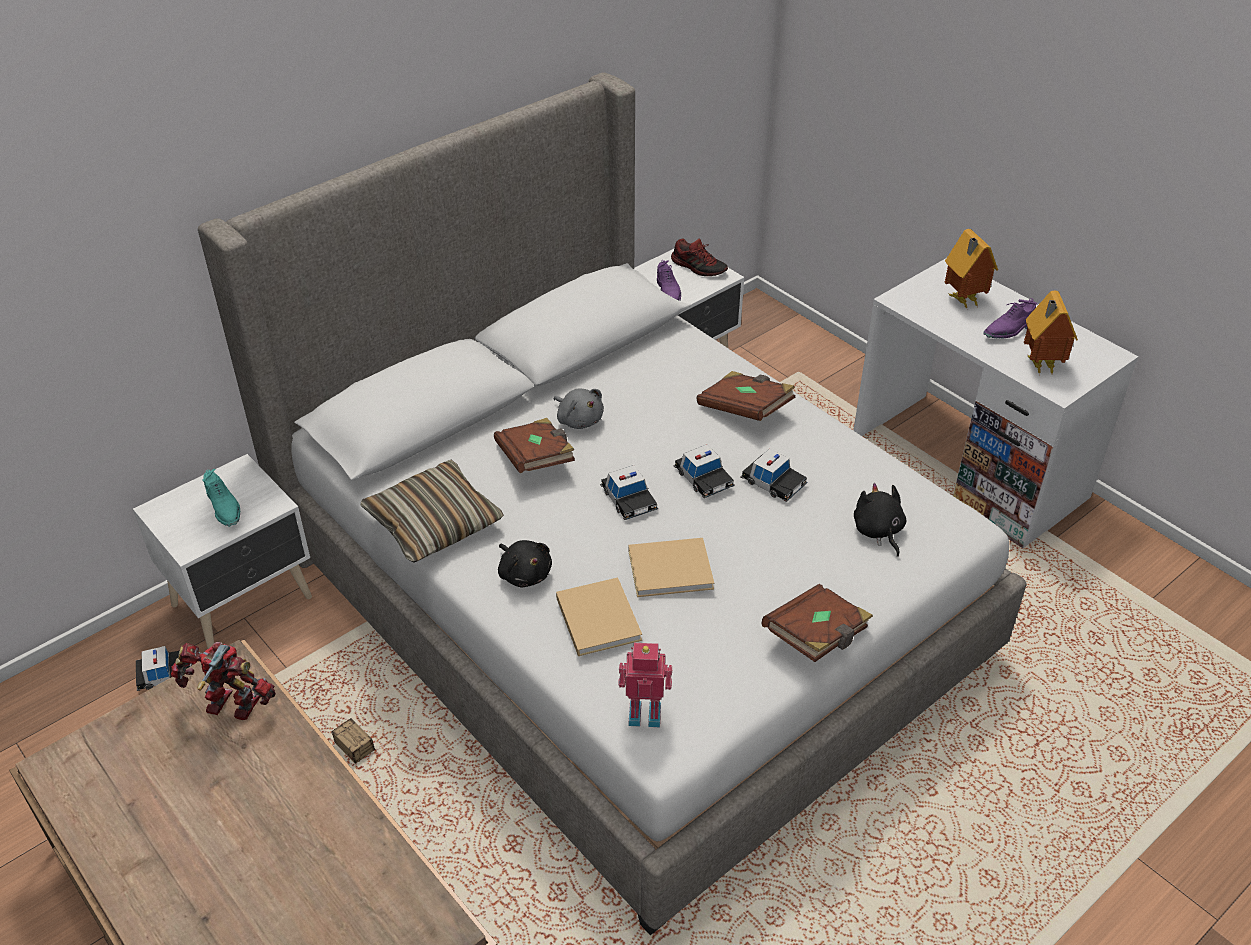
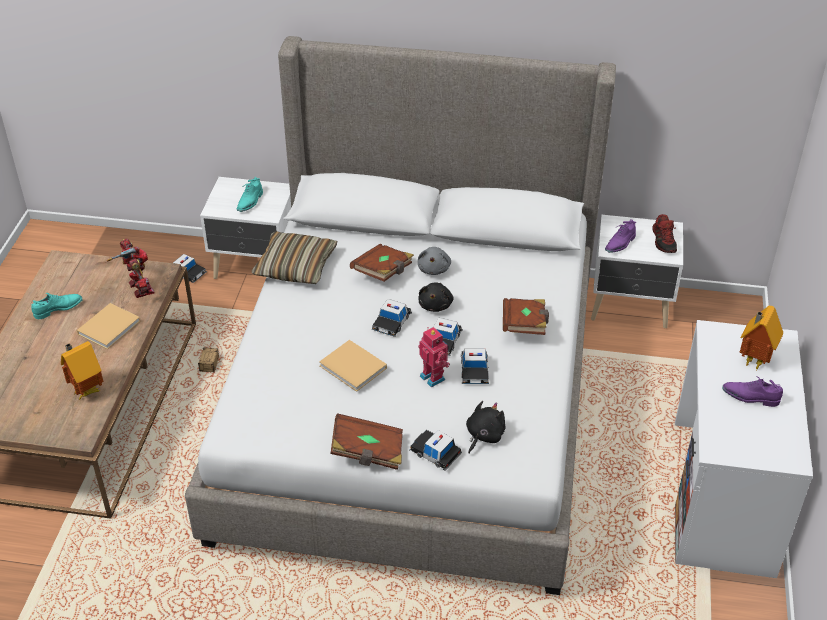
camera: 50 degrees right, 0 degrees up
(154, 822) = (58, 309): none -> turquoise shoe
(524, 573) = (294, 318): black plush toy -> black plush toy (436, 305)
(597, 617) = (289, 360): beige book -> beige book (110, 326)
(644, 712) = (243, 414): toy robot -> toy robot (433, 377)
(870, 582) = (435, 453): none -> toy car
(1039, 365) = (730, 430): toy house -> toy house (86, 391)

